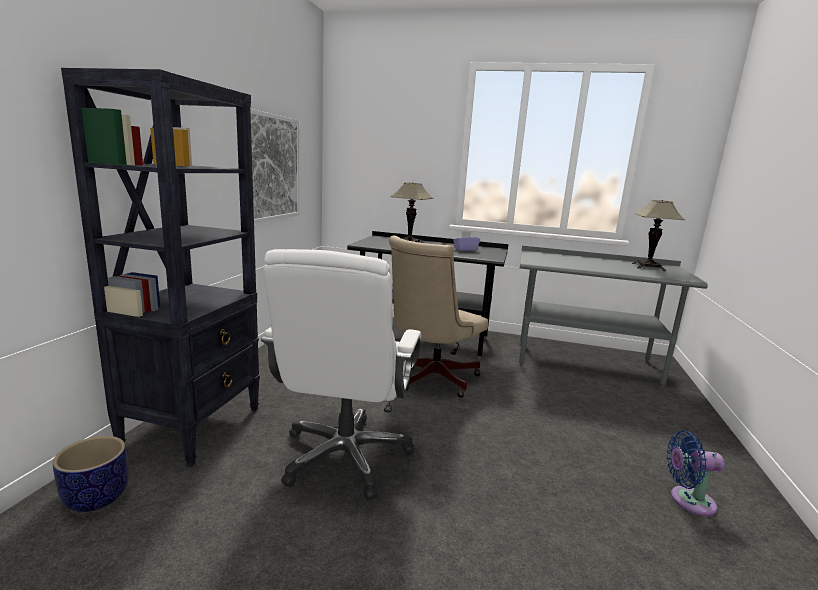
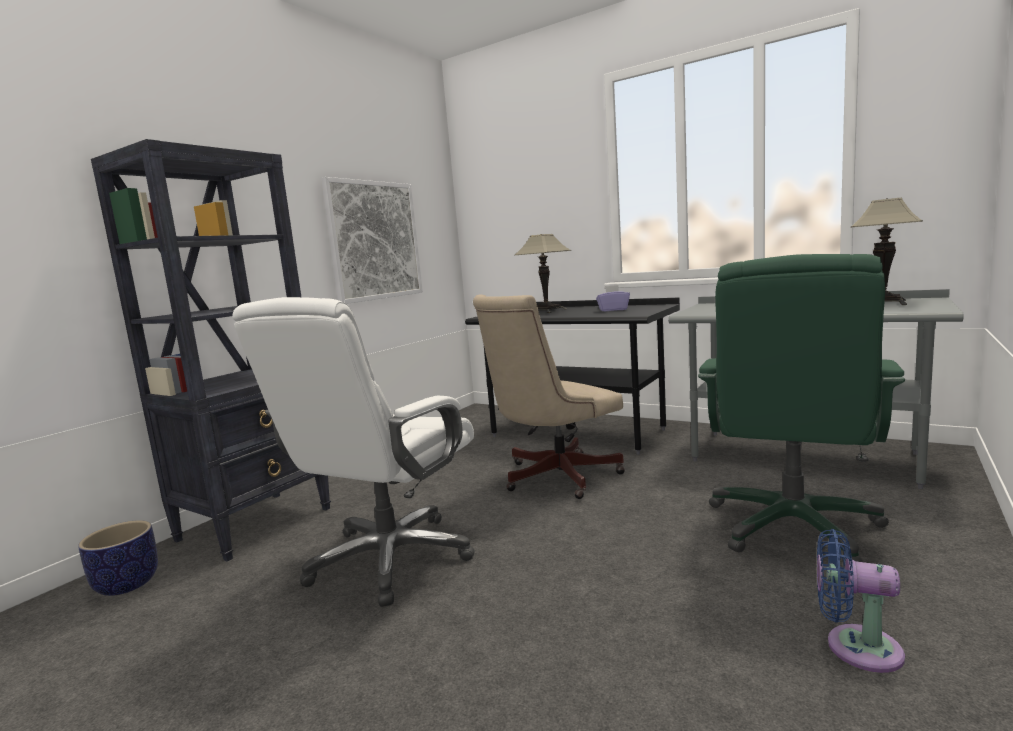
camera: 20 degrees right, 5 degrees down
(609, 417) = (793, 527): none -> green office chair

